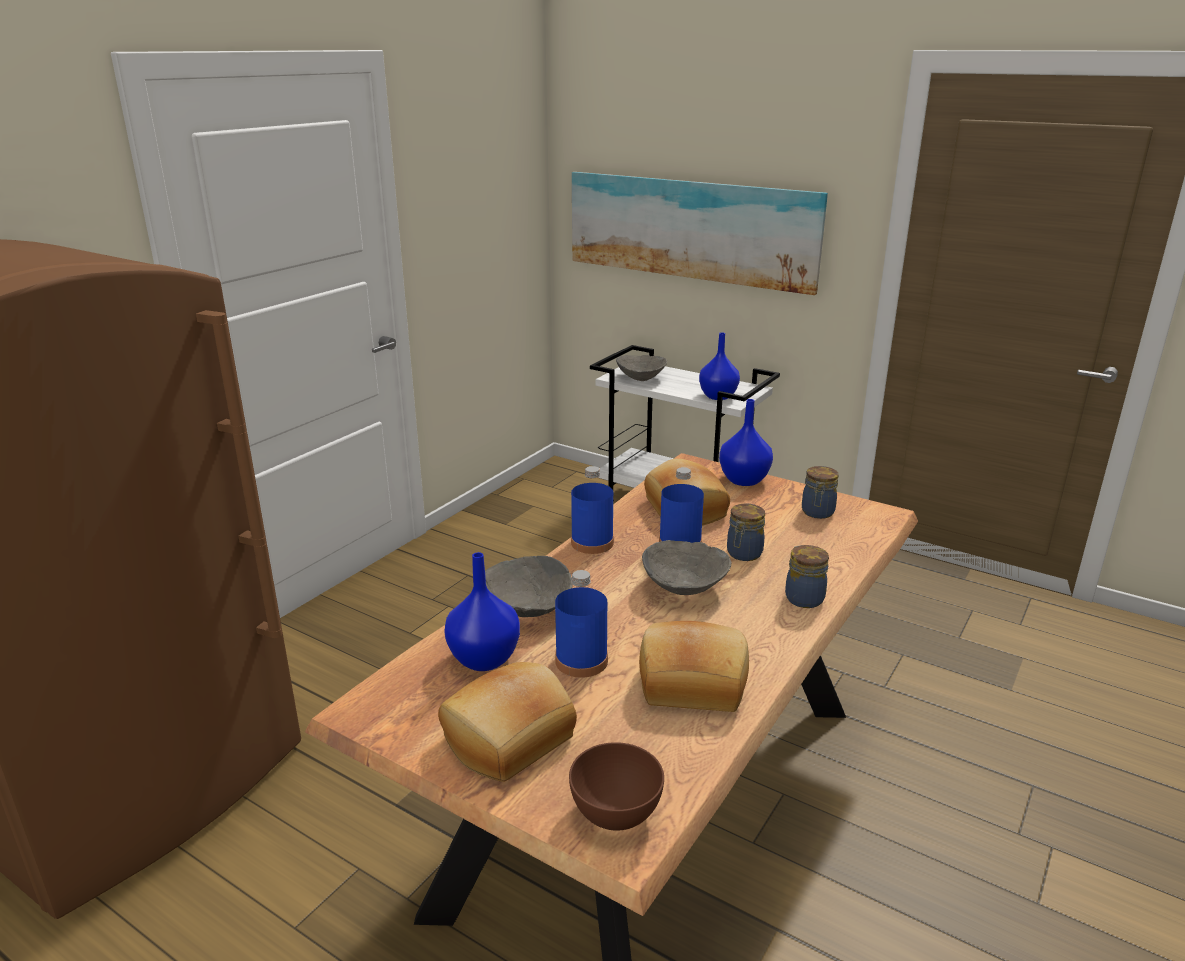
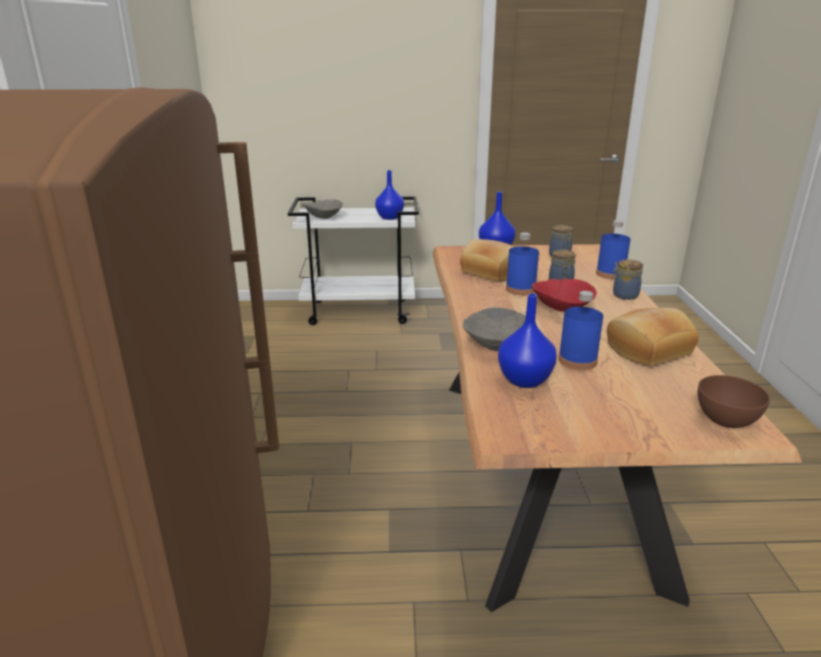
camera: 35 degrees left, 0 degrees up
(510, 740) = (616, 412): bread -> none
(592, 543) = (472, 303): blue bottle -> blue bottle (610, 274)
(683, 587) = (560, 308): grey bowl -> red bowl
(690, 229) = (334, 101): picture -> none

